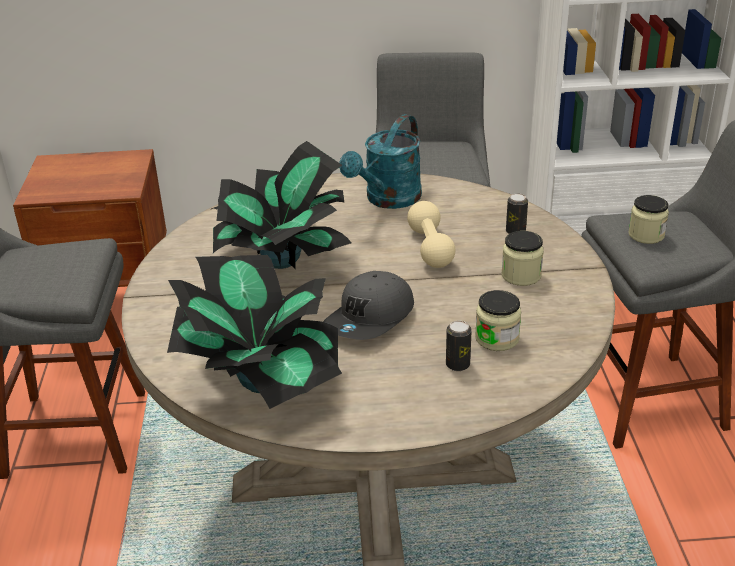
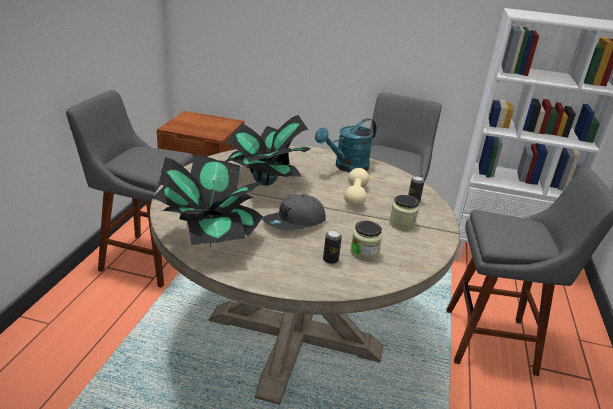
camera: 15 degrees right, 5 degrees down
(646, 235) = (503, 227): jar -> none

